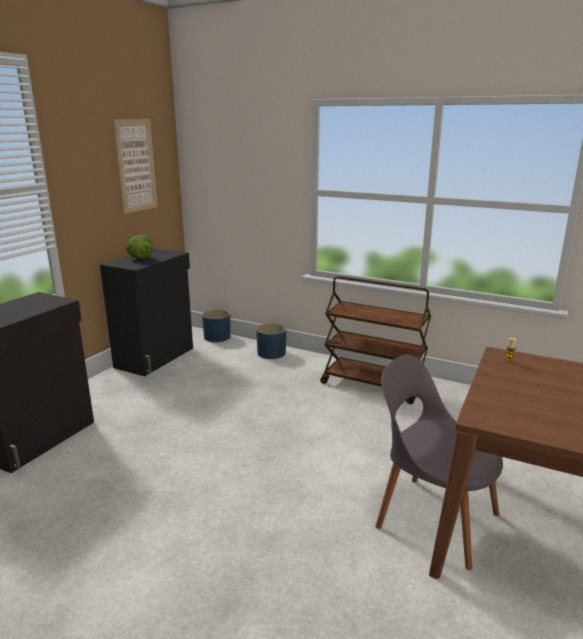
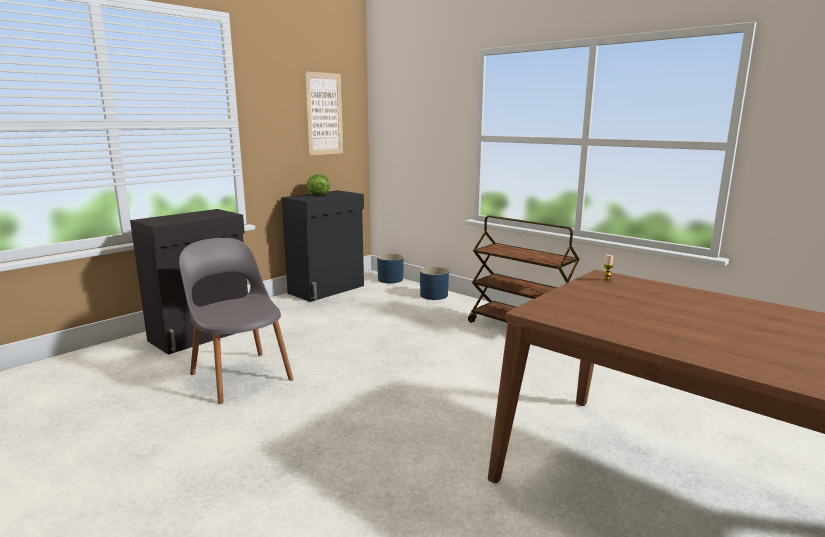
camera: 15 degrees right, 5 degrees down
(432, 517) = (518, 436): grey chair -> grey chair (240, 374)

